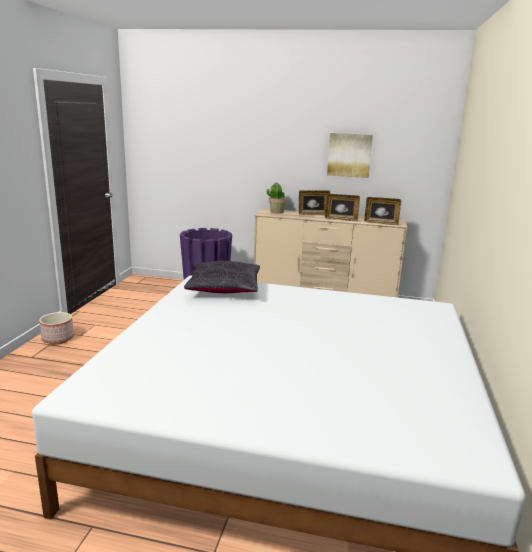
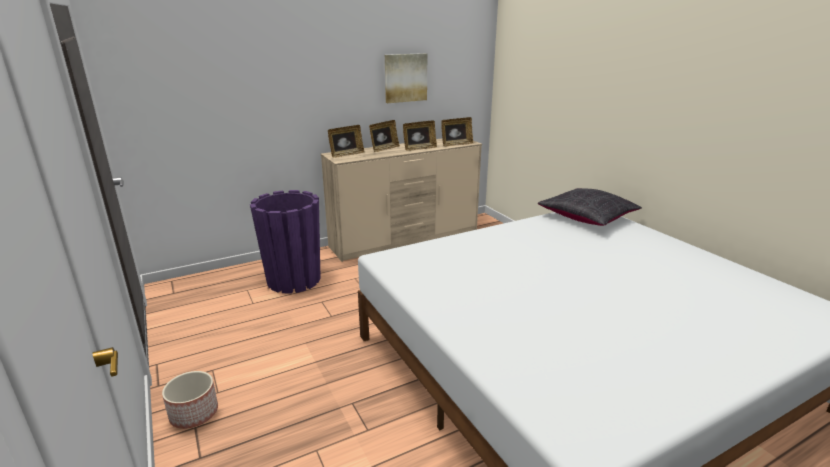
camera: 40 degrees left, 5 degrees up
(224, 288) = (427, 257): black pillow -> black pillow (587, 217)
(276, 212) = (346, 154): potted plant -> picture frame

